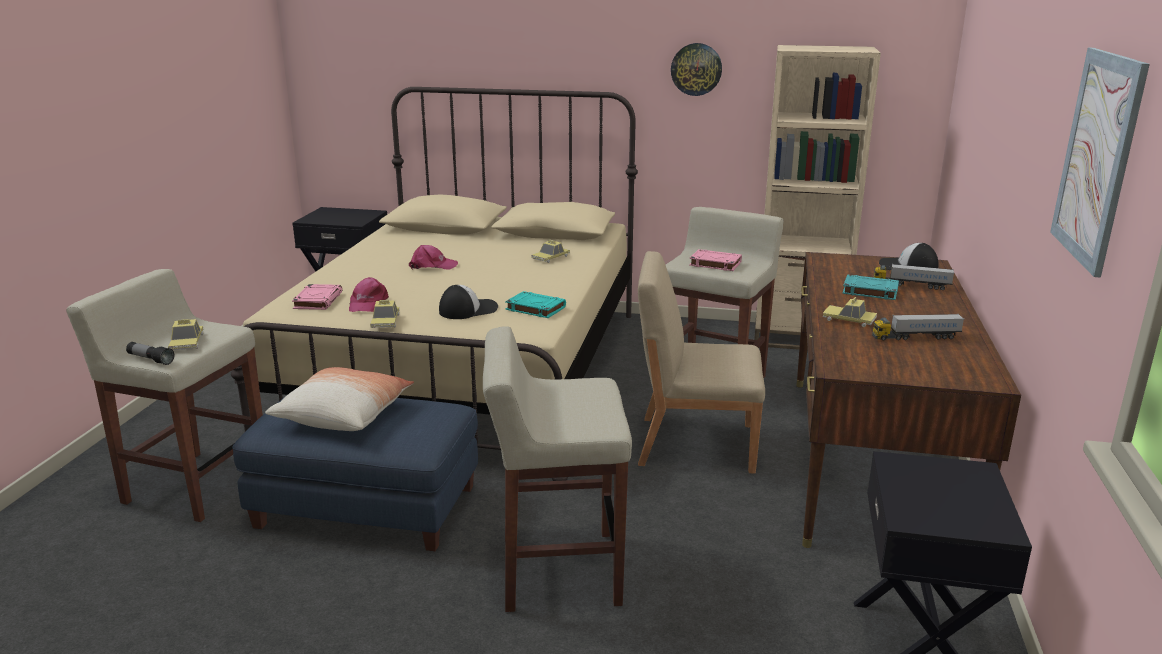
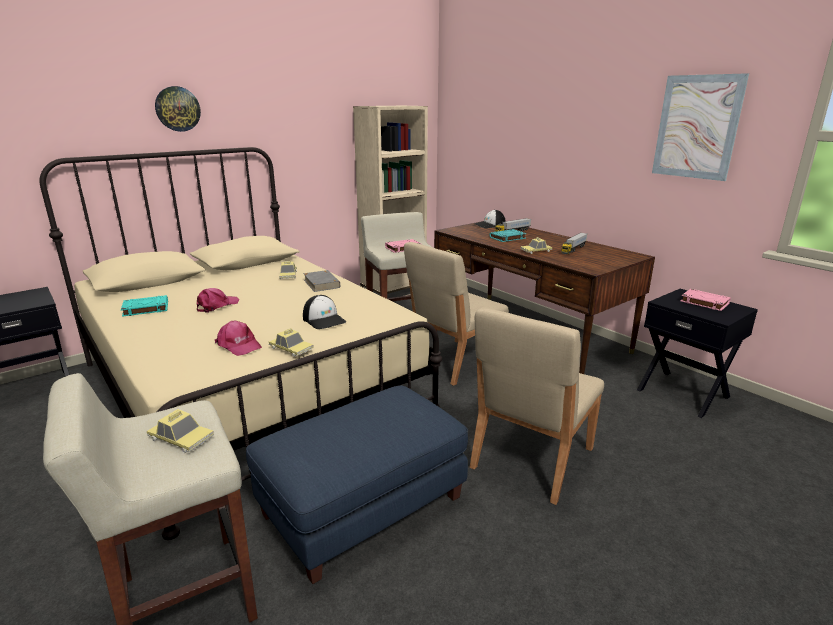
camera: 50 degrees left, 0 degrees up
(150, 359) = (185, 470): flashlight -> none
(318, 300) = (186, 360): pink book -> pink book (704, 302)
(344, 415) = (346, 433): pillow -> none
(468, 310) = (324, 320): cap -> cap turned 135 degrees clockwise
(535, 308) = (362, 303): turquoise book -> turquoise book (145, 309)
(554, 276) = (322, 283): none -> grey book
(557, 570) = (531, 458): beige stool -> beige chair
(696, 69) = (305, 126): wall clock -> wall clock (177, 109)

